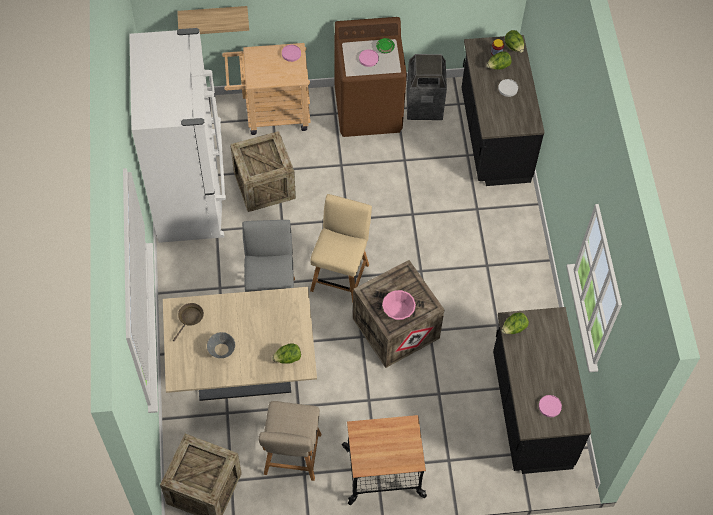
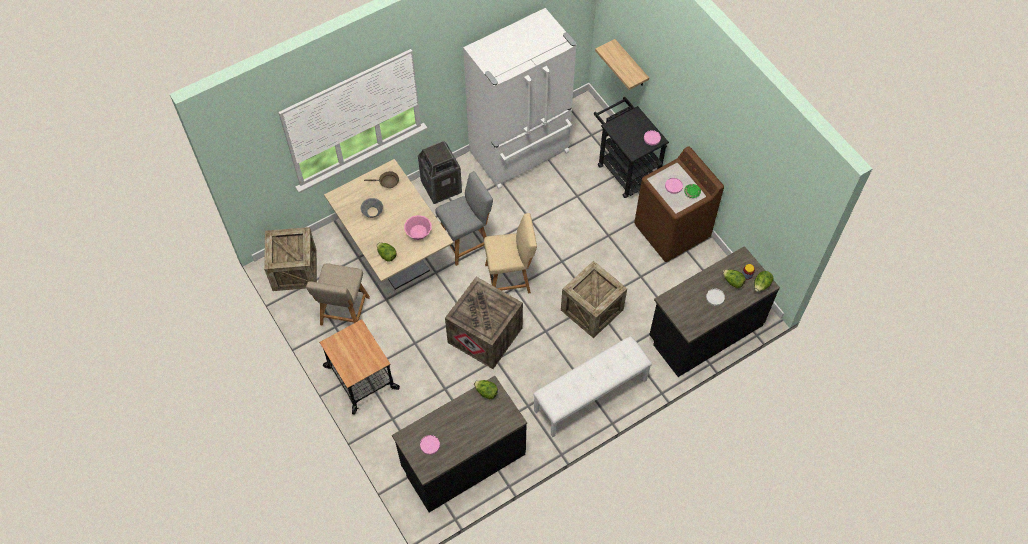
camera: 65 degrees right, 0 degrees up
(264, 185) = (558, 194): crate -> crate (592, 310)
(270, 114) = (624, 168): beige cart -> black cart
(292, 457) = (344, 313): beige chair -> beige chair turned 60 degrees counterclockwise
(398, 310) = (474, 314): pink bowl -> pink bowl (418, 232)
(424, 106) = (702, 268): trash can -> trash can (441, 187)
(514, 264) = (590, 396): none -> white bench

